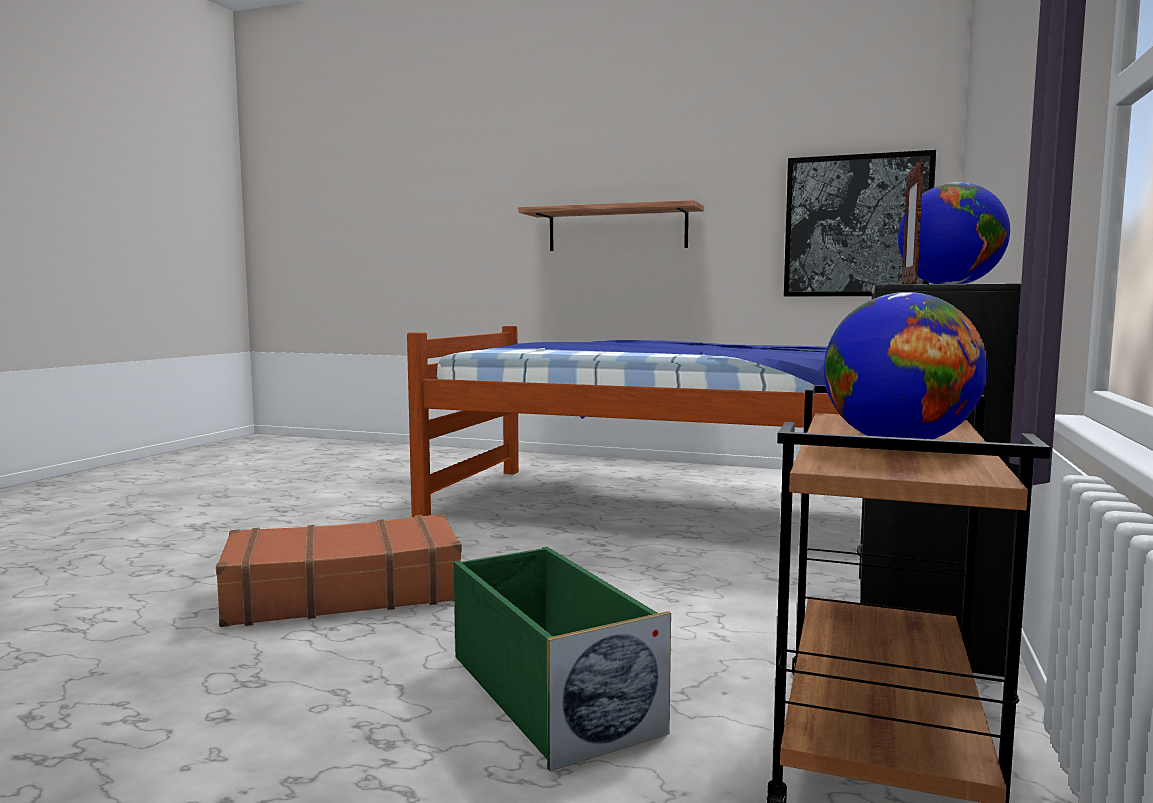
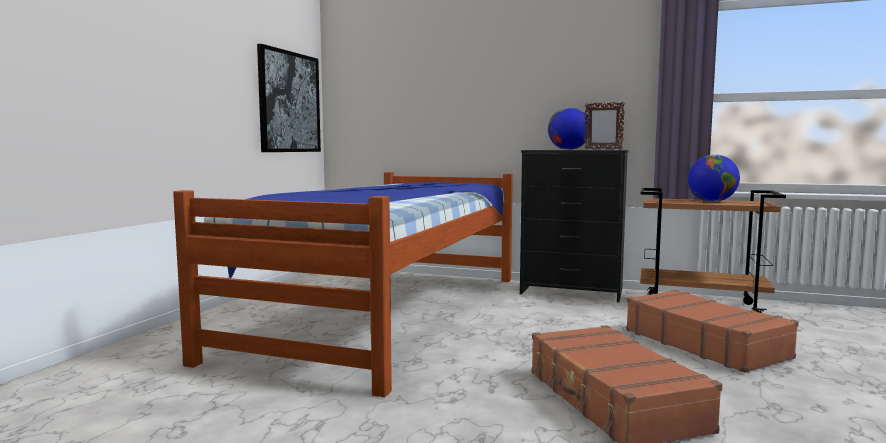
camera: 90 degrees left, 0 degrees up
(548, 692) = (705, 344): green storage box -> brown suitcase
(617, 229) = (146, 80): shelf -> none

